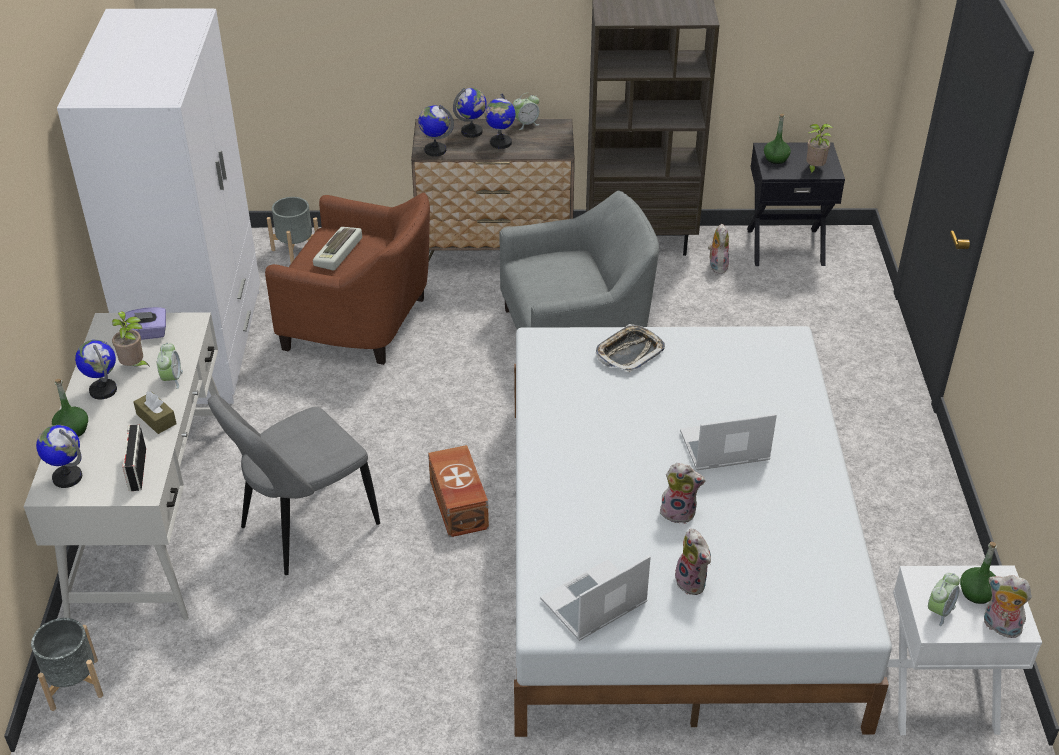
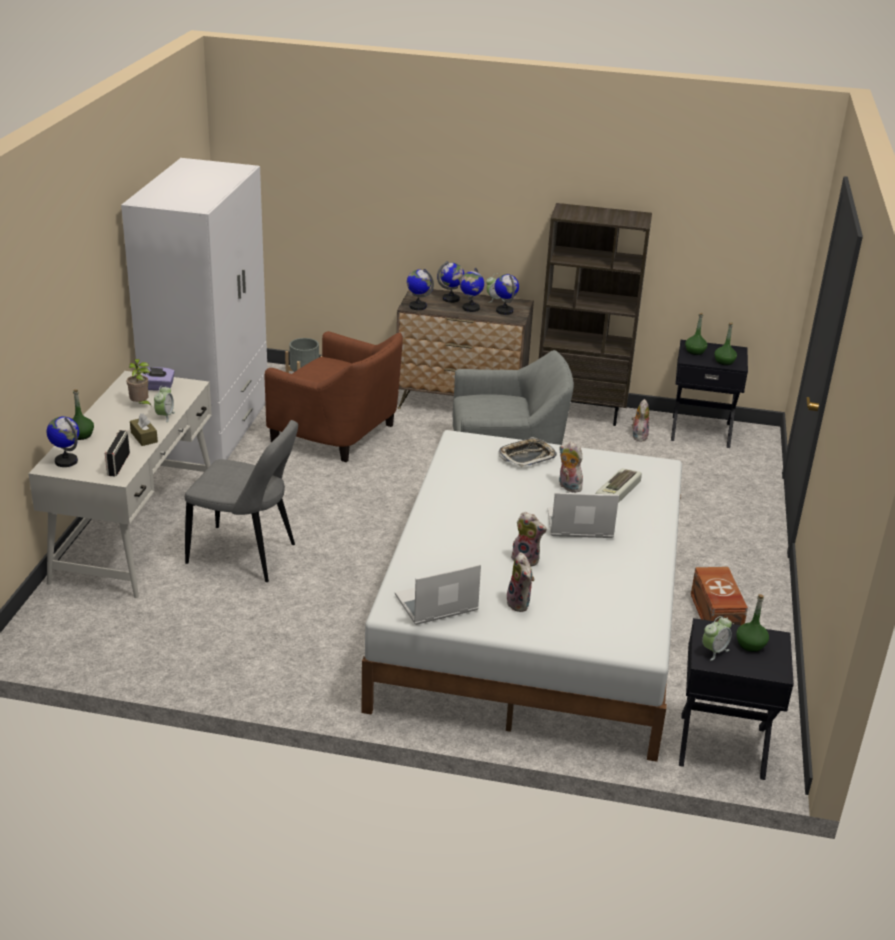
camera: 10 degrees right, 10 degrees down
(74, 684) = (39, 624): grey planter -> none
(103, 390) = (112, 415): globe -> globe (504, 311)
(304, 528) = (246, 555): grey chair -> grey chair turned 135 degrees counterclockwise
(339, 252) = (327, 371): keyboard -> keyboard (619, 491)
(458, 505) = (371, 559): brown storage box -> brown storage box (715, 615)
(814, 169) = (724, 362): potted plant -> green bottle
(939, 697) = (722, 746): white nightstand -> black nightstand
(999, 627) = (760, 669): plush toy -> plush toy (568, 487)

